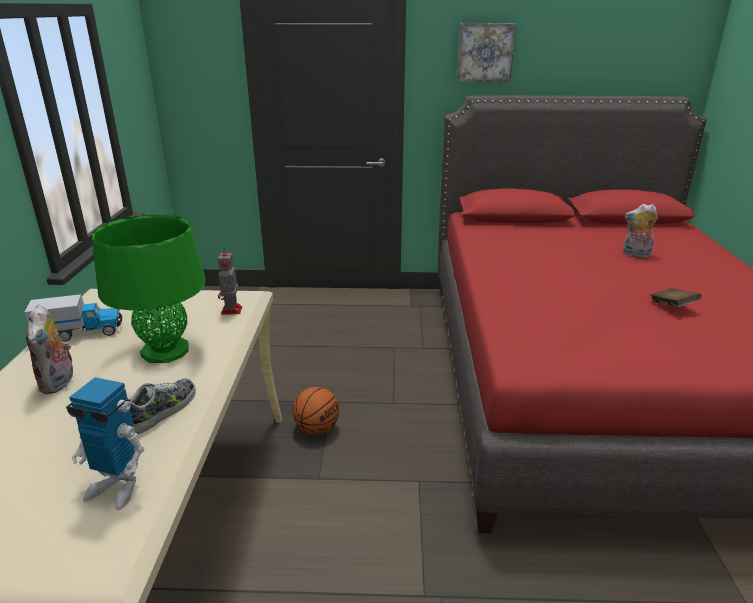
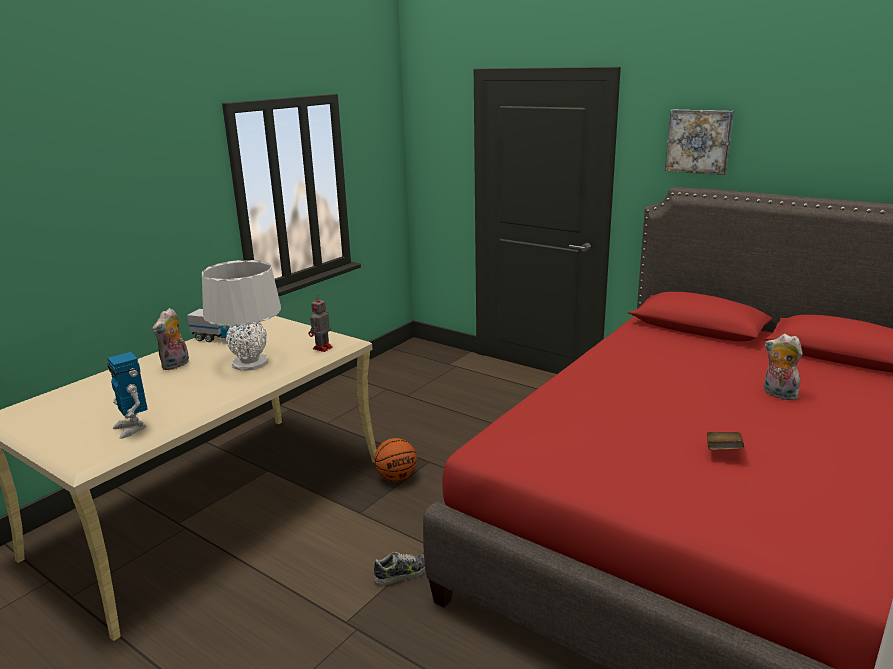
camera: 35 degrees right, 5 degrees down
(163, 411) = (203, 397): shoe -> shoe (403, 574)
(165, 351) = (250, 363): green table lamp -> white table lamp

